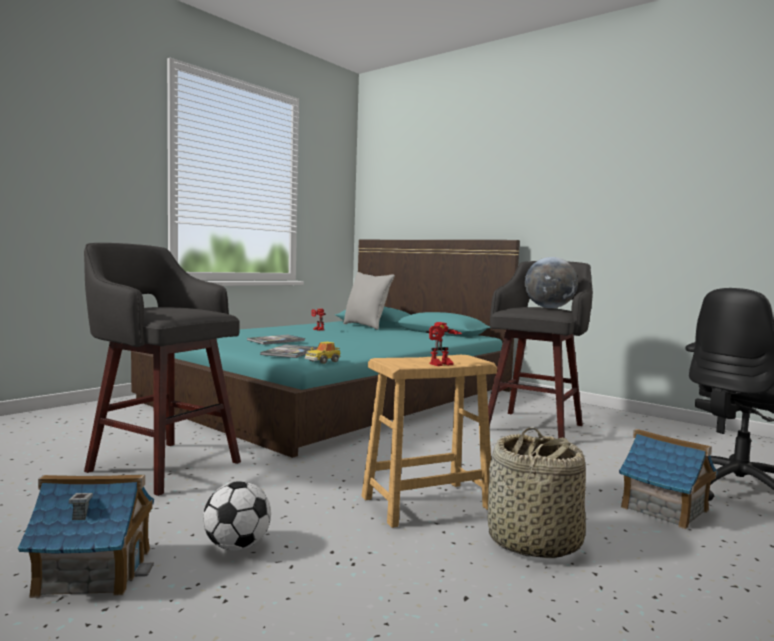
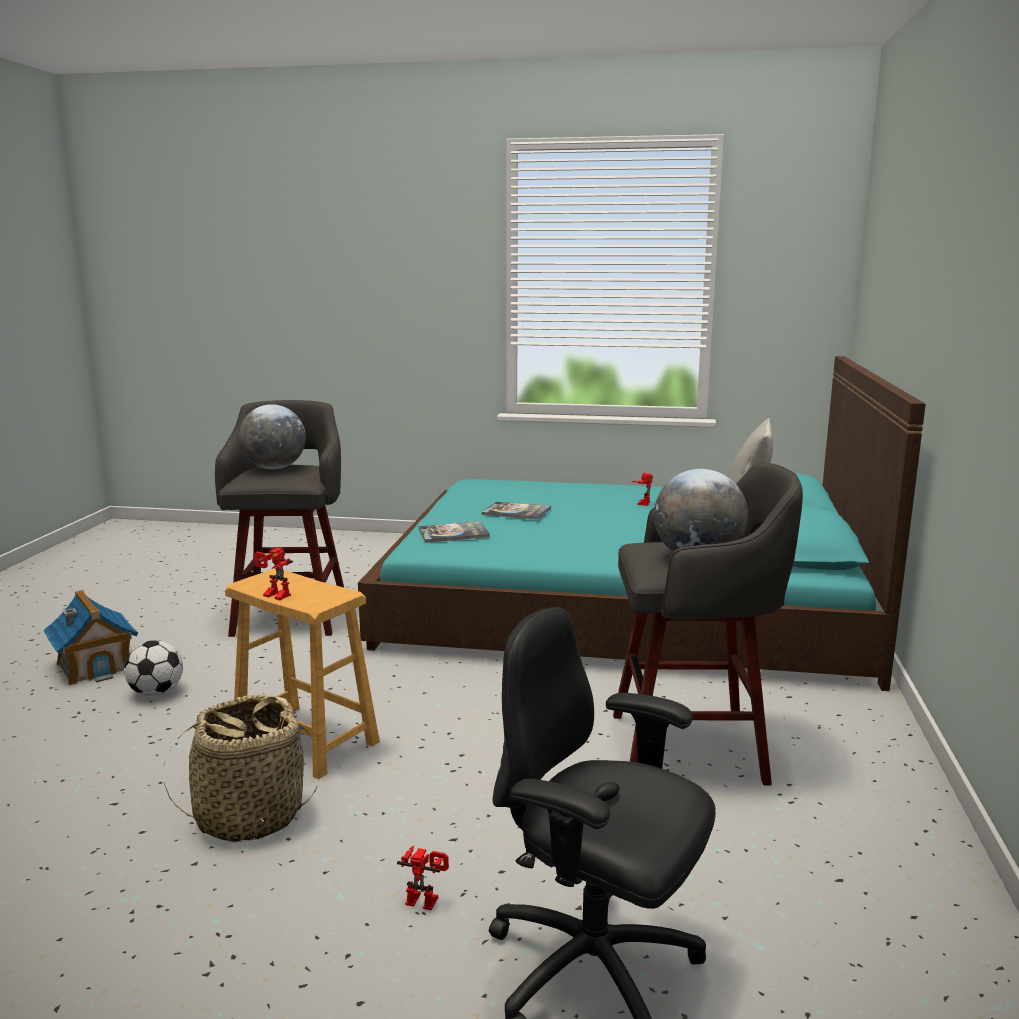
camera: 60 degrees right, 10 degrees up
(154, 307) = (274, 468): none -> globe
(323, 361) = (429, 555): toy car -> none
(665, 509) = (425, 898): toy house -> toy robot

